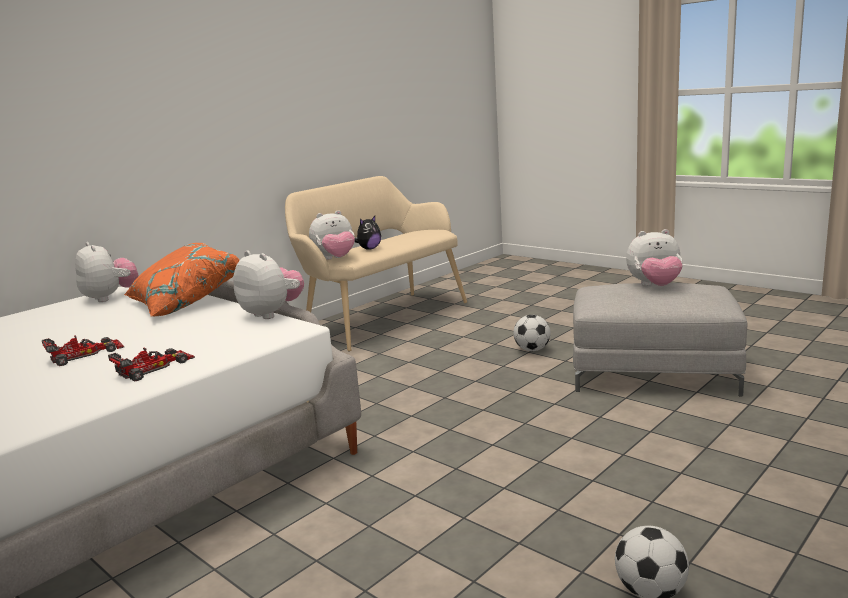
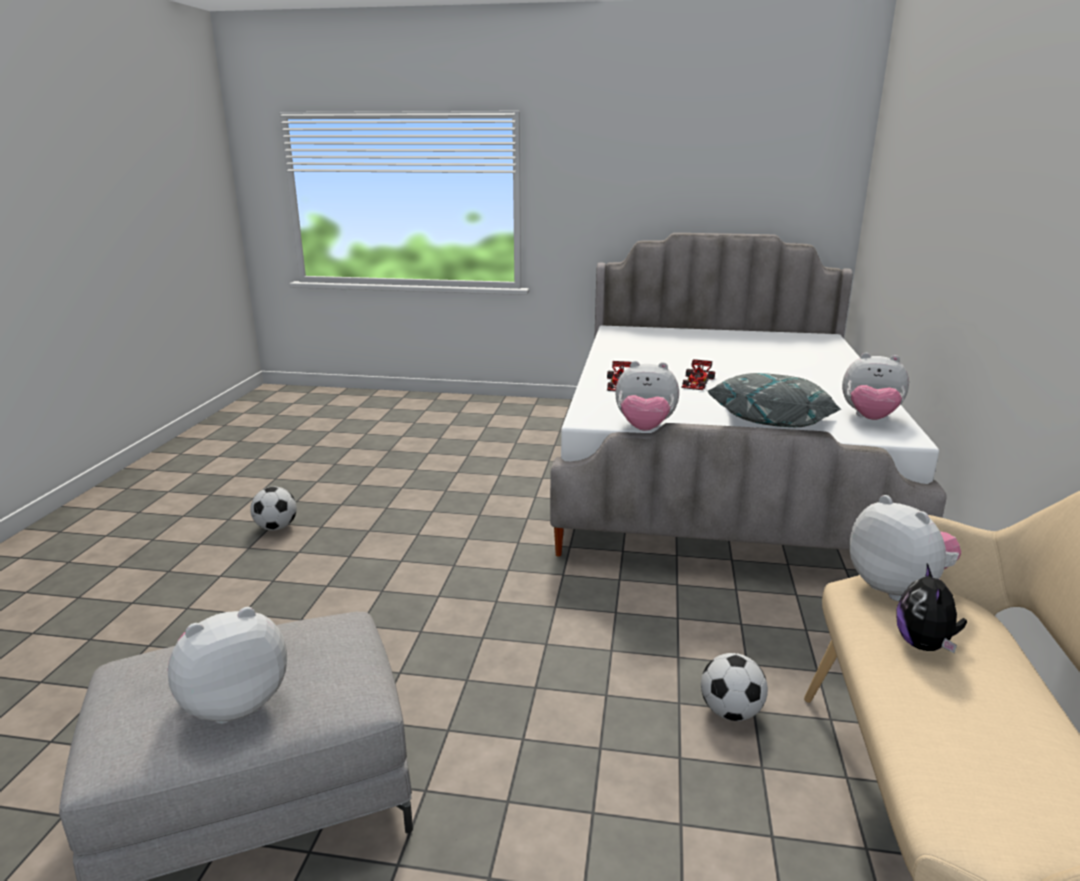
camera: 145 degrees right, 5 degrees up
(184, 302) = (772, 426): orange pillow -> grey pillow
(335, 259) = (896, 588): plush toy -> plush toy turned 120 degrees clockwise
(532, 350) = (505, 811): football -> football (730, 712)

